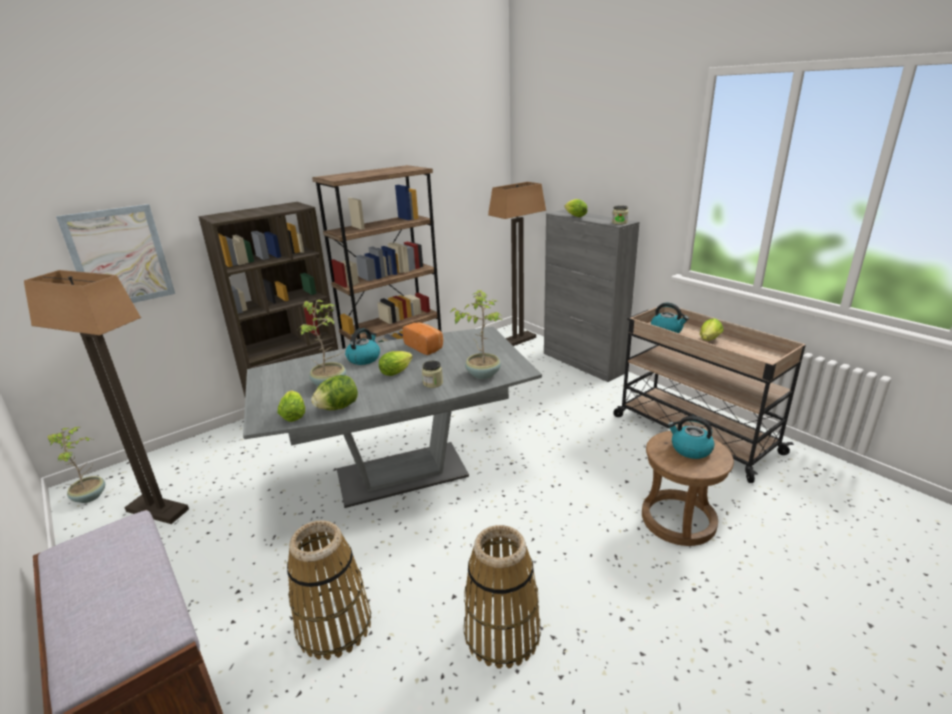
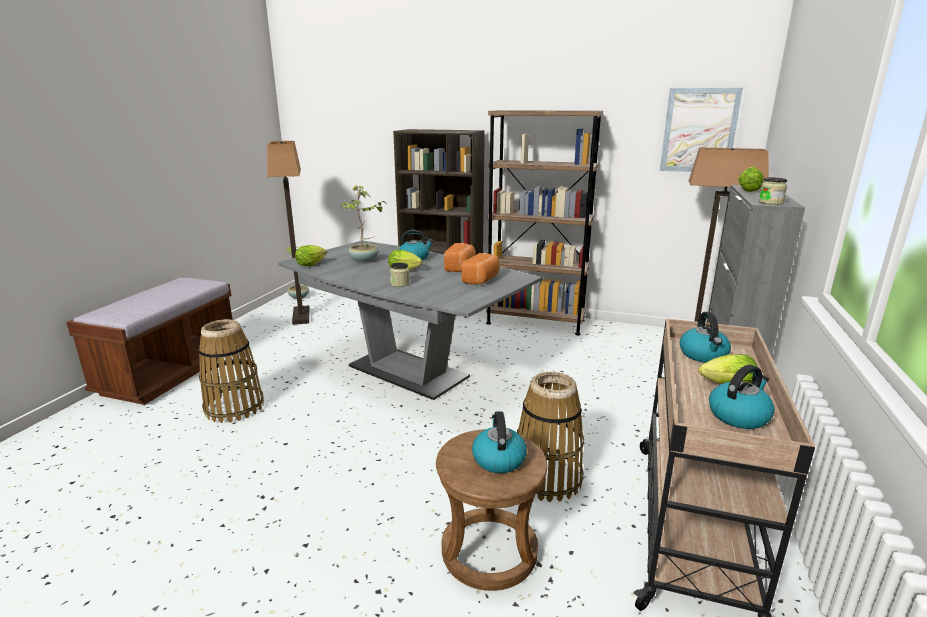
camera: 55 degrees right, 5 degrees down
(119, 257) = (359, 149): picture -> picture (699, 130)
(338, 407) = (333, 270): lettuce -> none
(470, 348) = (482, 279): none -> bread
(483, 374) = (437, 294): potted plant -> none
(501, 633) = (257, 479): basket -> basket (546, 478)
(744, 351) = (738, 415): none -> kettle

